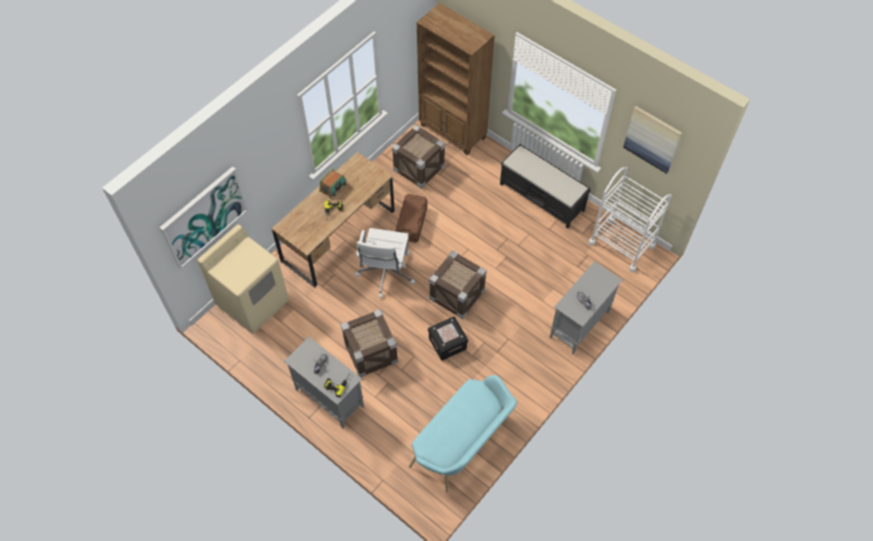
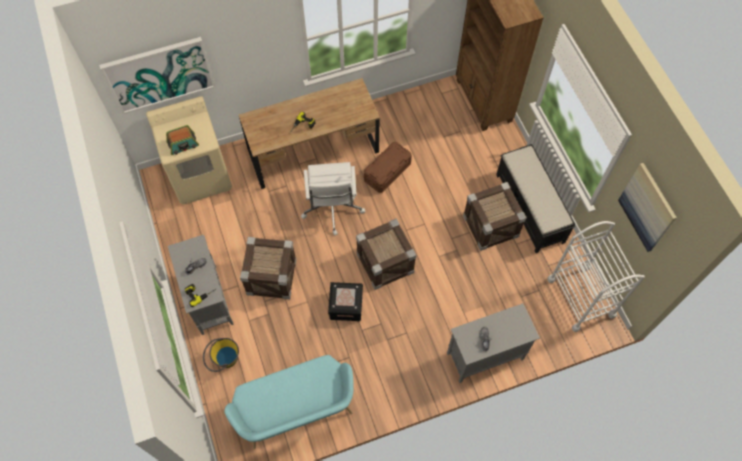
camera: 30 degrees right, 5 degrees up
(333, 187) = (318, 102): radio -> radio (183, 144)
(375, 438) = (223, 360): none -> yellow bucket
(385, 273) = (332, 208): white office chair -> white office chair turned 45 degrees counterclockwise
(419, 168) = (428, 121): crate -> crate (490, 226)

